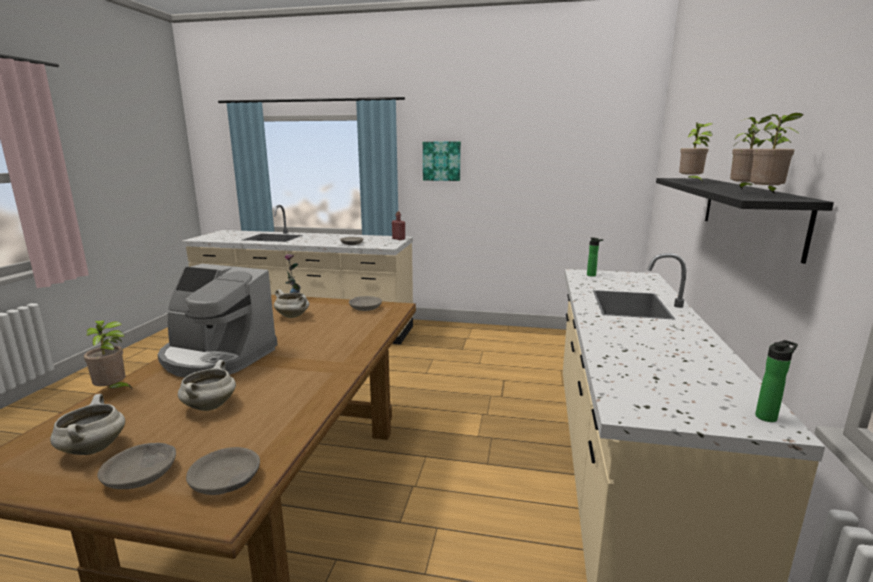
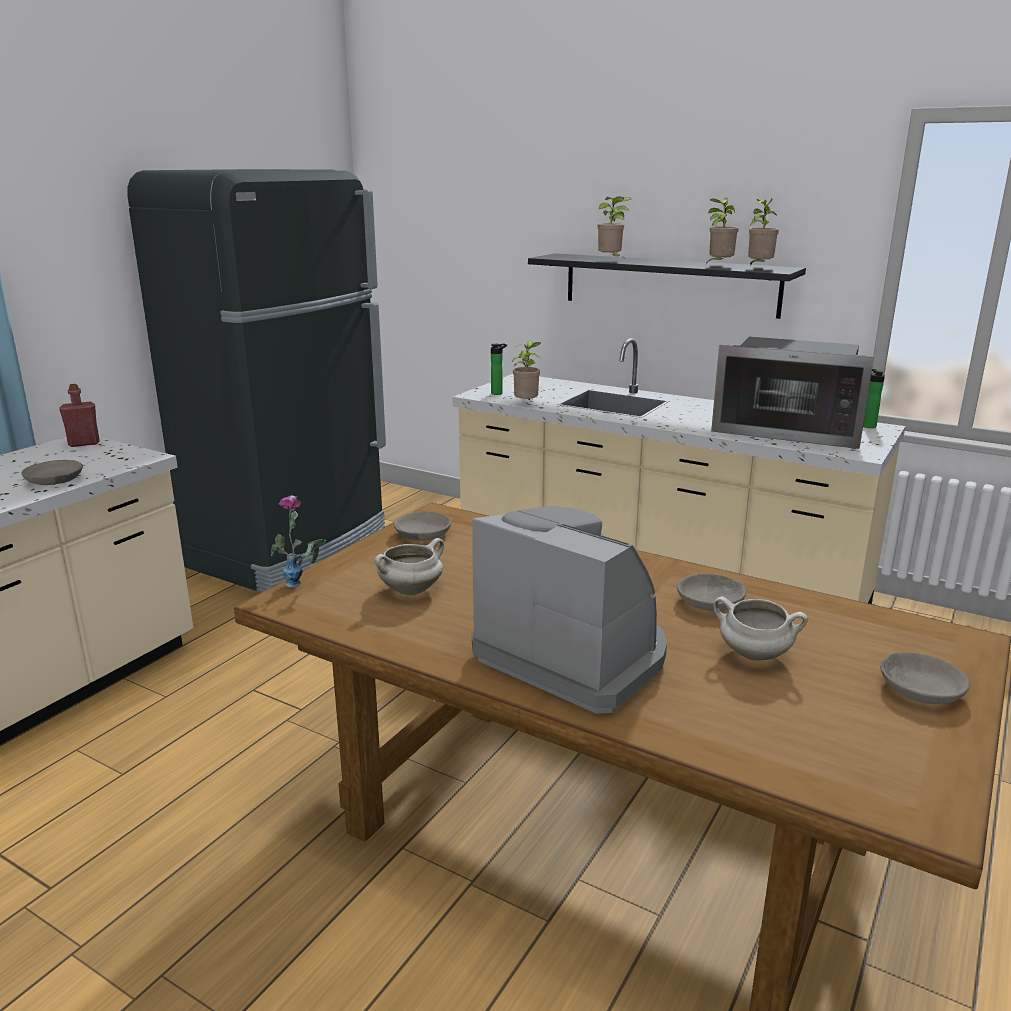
camera: 70 degrees left, 5 degrees up
(93, 448) = (864, 732): white cooking pot -> none
(113, 391) = (680, 743): potted plant -> potted plant (526, 405)
(217, 357) = (574, 655): coffee machine -> coffee machine turned 90 degrees counterclockwise
(226, 481) = (924, 639): grey bowl -> grey bowl (711, 602)
(441, 161) = (75, 261): picture -> none
(510, 340) = (291, 552): none -> black fridge
(661, 370) = (788, 430): none -> microwave

